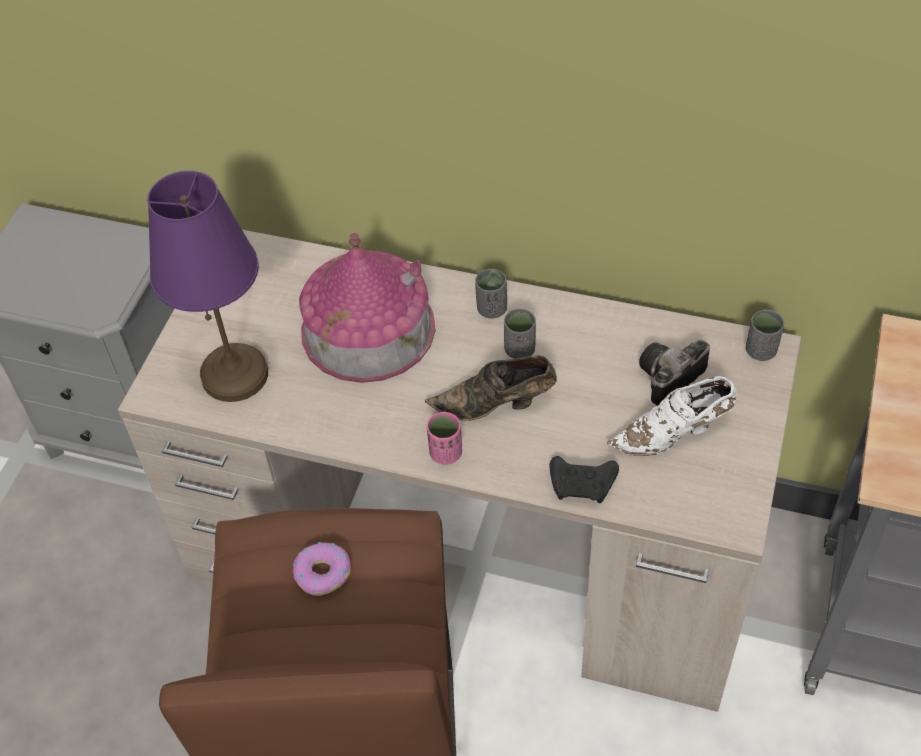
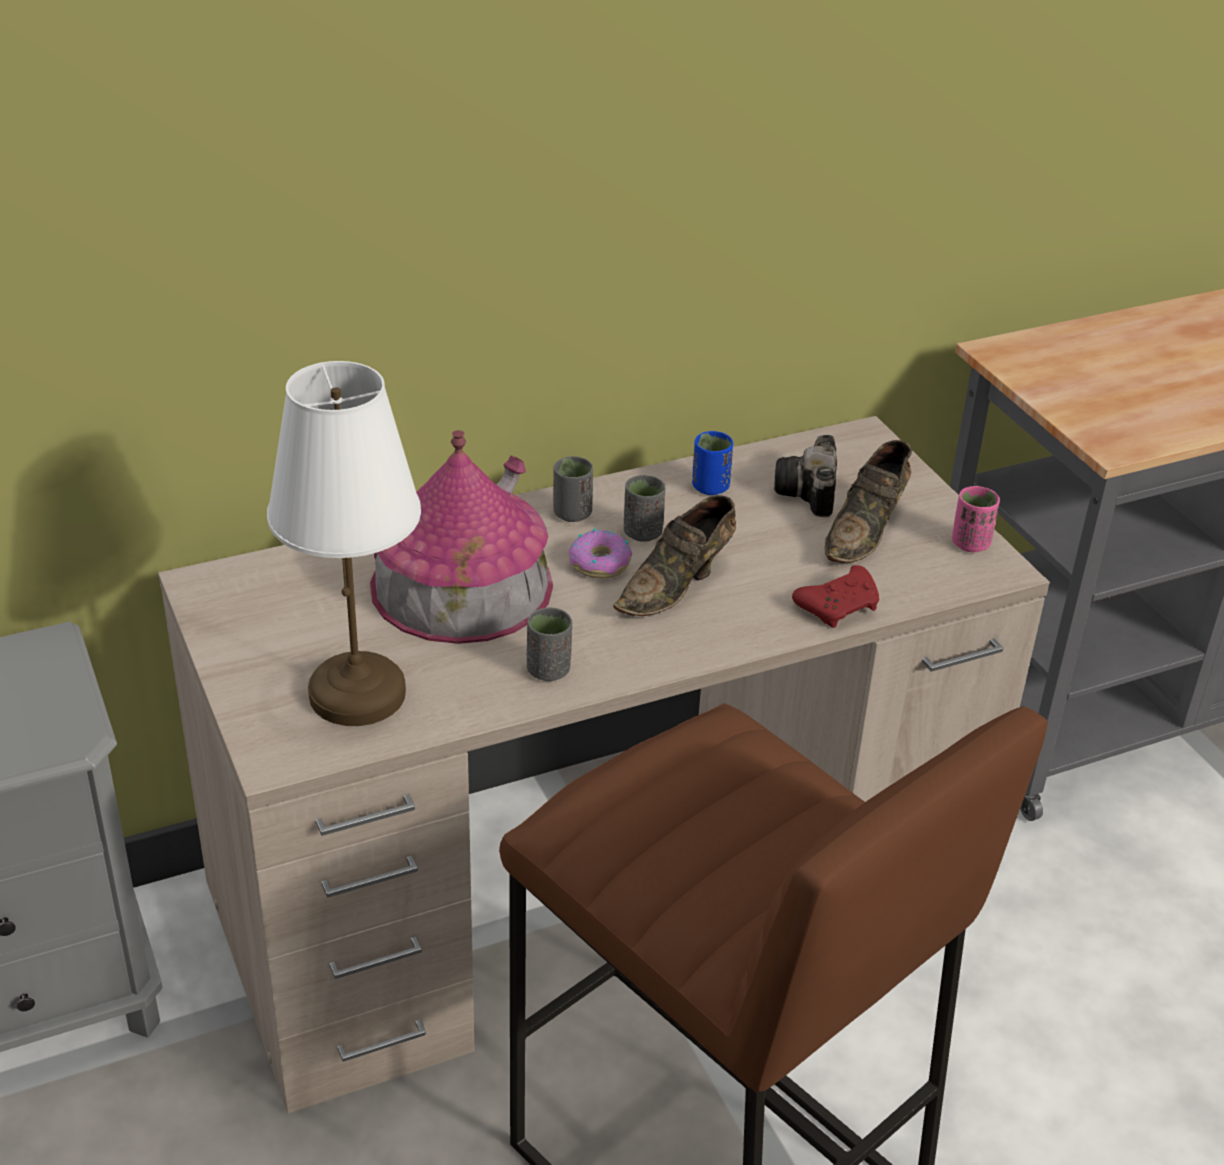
camera: 45 degrees left, 15 degrees down
(235, 374) = (356, 692): purple table lamp -> white table lamp
(323, 573) = (700, 797): donut -> donut (600, 563)
(446, 453) = (679, 647): pink cup -> pink cup (970, 543)
(583, 485) = (839, 607): black game controller -> red game controller
(605, 336) = (710, 487): none -> blue cup
(674, 434) = (867, 531): white shoe -> brown shoe
(761, 351) = (858, 439): grey cup -> grey cup (548, 670)

